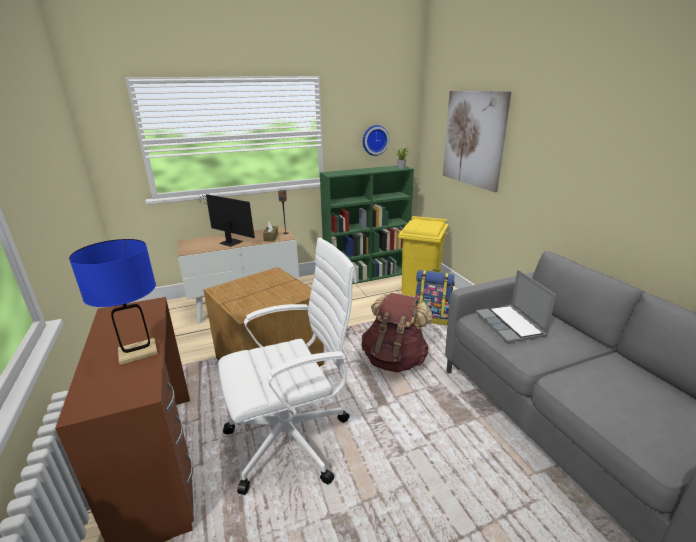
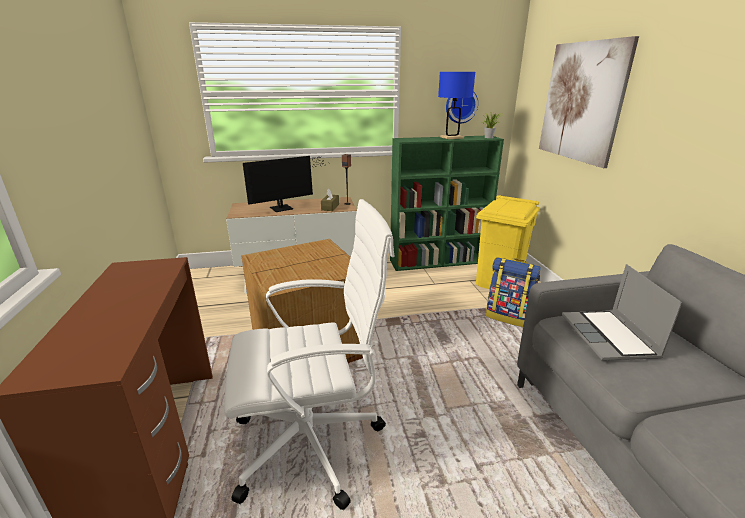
camera: 10 degrees right, 0 degrees up
(138, 352) = (126, 316): blue table lamp -> blue table lamp (452, 137)
(229, 241) = (285, 208): monitor -> monitor turned 105 degrees clockwise
(395, 360) = (454, 362): brown backpack -> none

